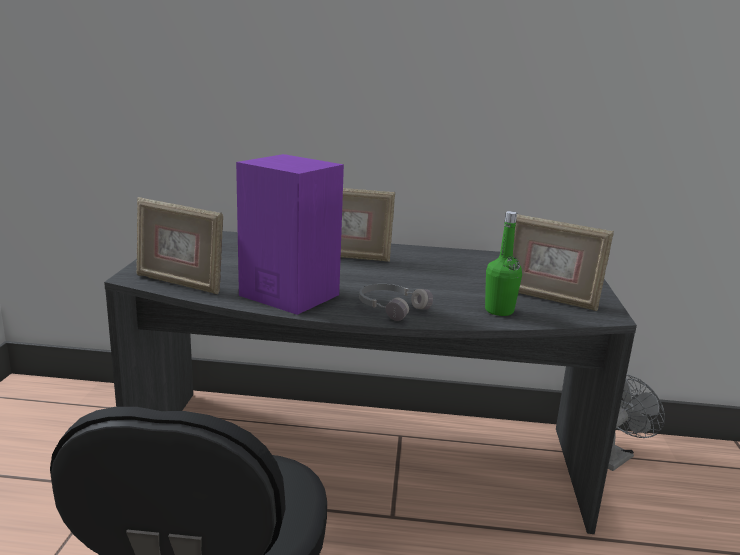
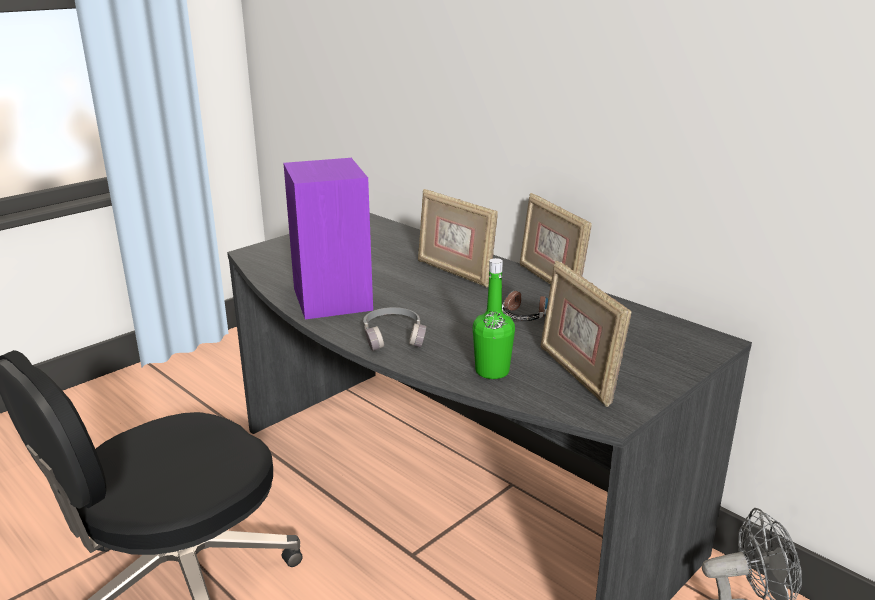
camera: 40 degrees right, 5 degrees up
(179, 283) = (272, 266): picture frame -> picture frame (550, 281)
(447, 271) = (526, 313): none -> headphones

